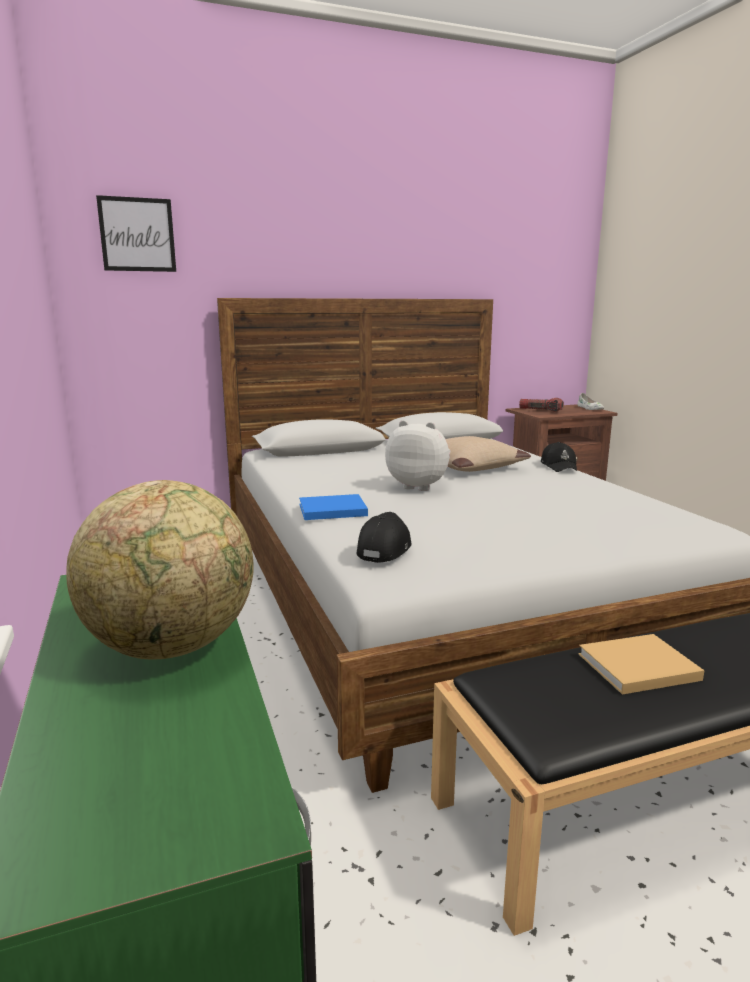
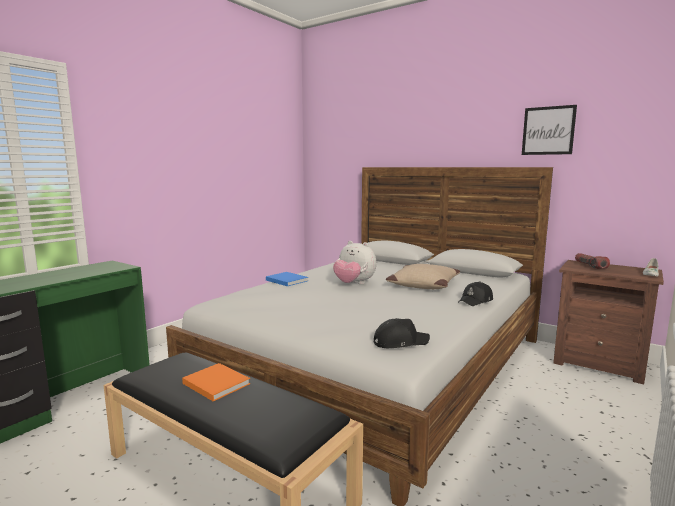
camera: 55 degrees right, 5 degrees down
(137, 234) = (335, 136): picture -> picture (548, 130)
(173, 646) = (60, 277): globe -> none
(384, 548) = (239, 295): black cap -> black cap (400, 342)
(419, 486) = (354, 284): plush toy -> plush toy turned 135 degrees clockwise
(635, 667) = (215, 383): beige book -> orange book

